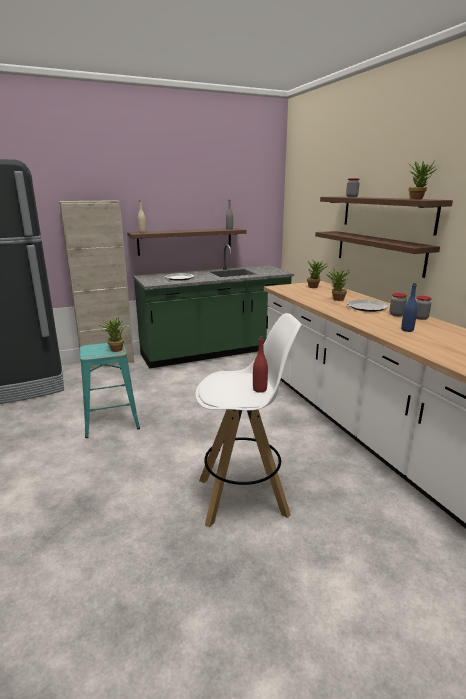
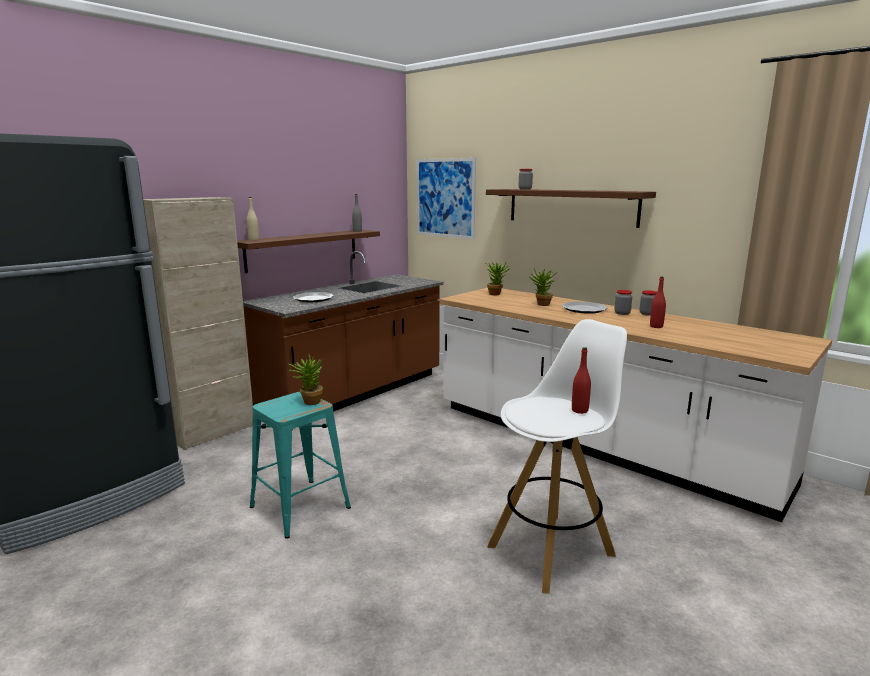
camera: 25 degrees left, 5 degrees down
(215, 352) = (354, 394): green counter -> brown counter
(305, 204) = (445, 198): none -> picture
(378, 252) = (564, 249): brown shelf -> none
(407, 330) = (656, 326): blue bottle -> red bottle
(417, 199) = (619, 191): potted plant -> none

